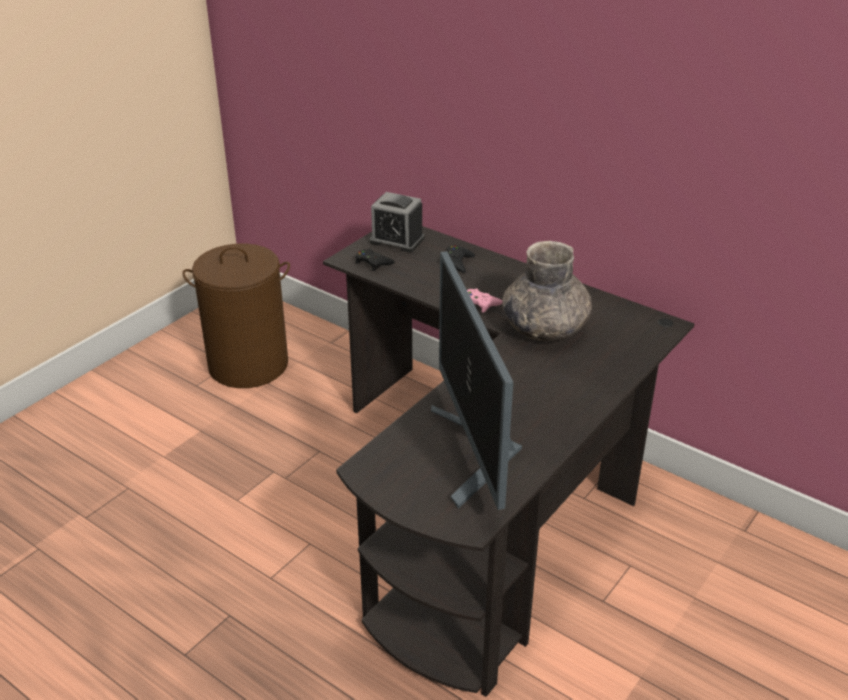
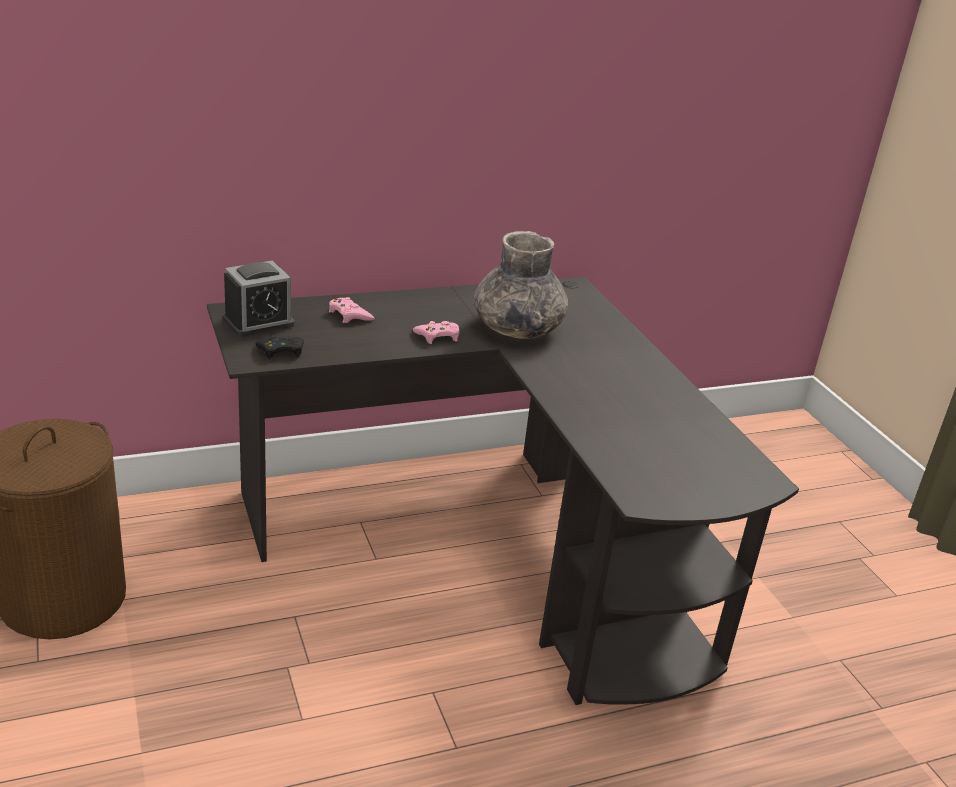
camera: 60 degrees left, 5 degrees down
(457, 262) = (349, 315): black game controller -> pink game controller
(476, 454) = (671, 437): monitor -> none

